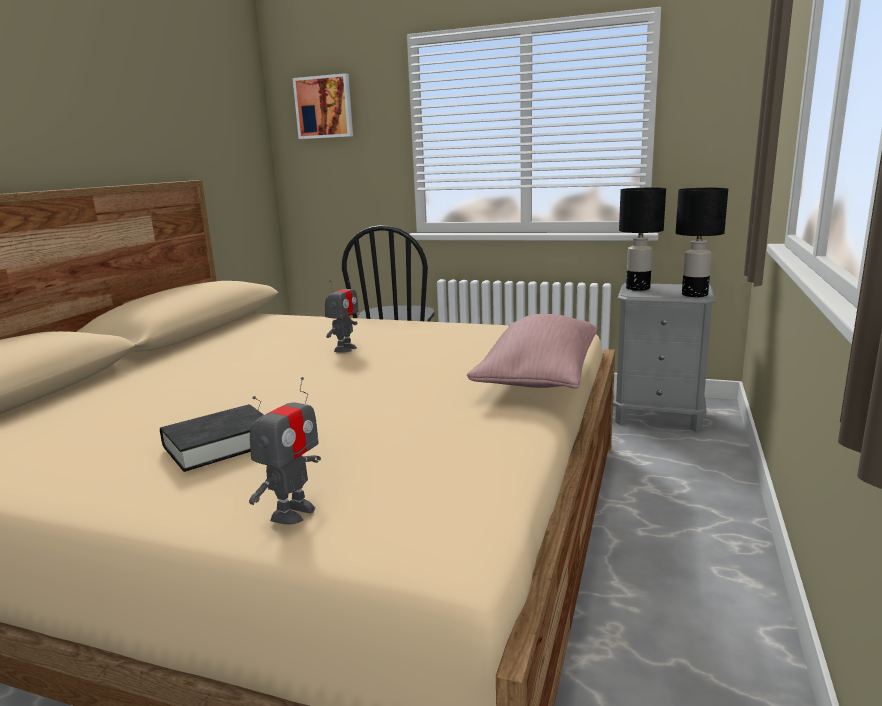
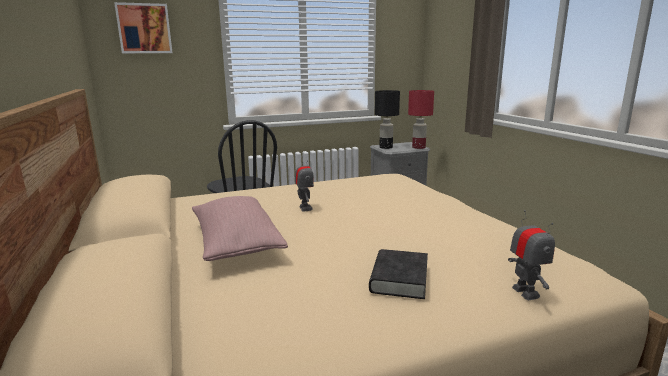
camera: 40 degrees left, 0 degrees up
(538, 377) = (444, 199): pink pillow -> pink pillow (236, 243)
(694, 294) = (418, 147): black table lamp -> red table lamp

